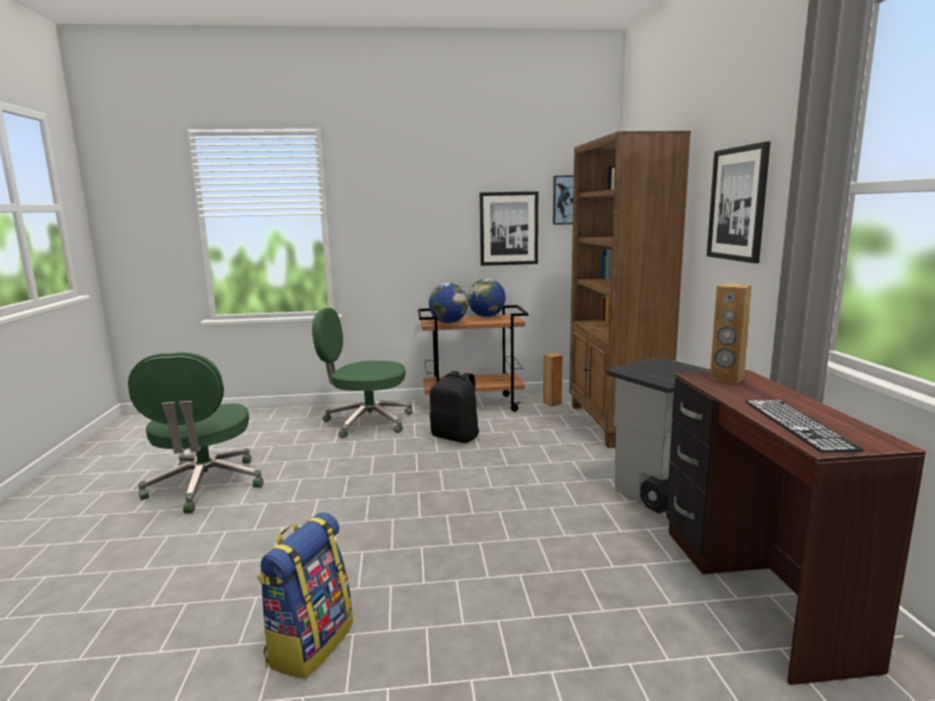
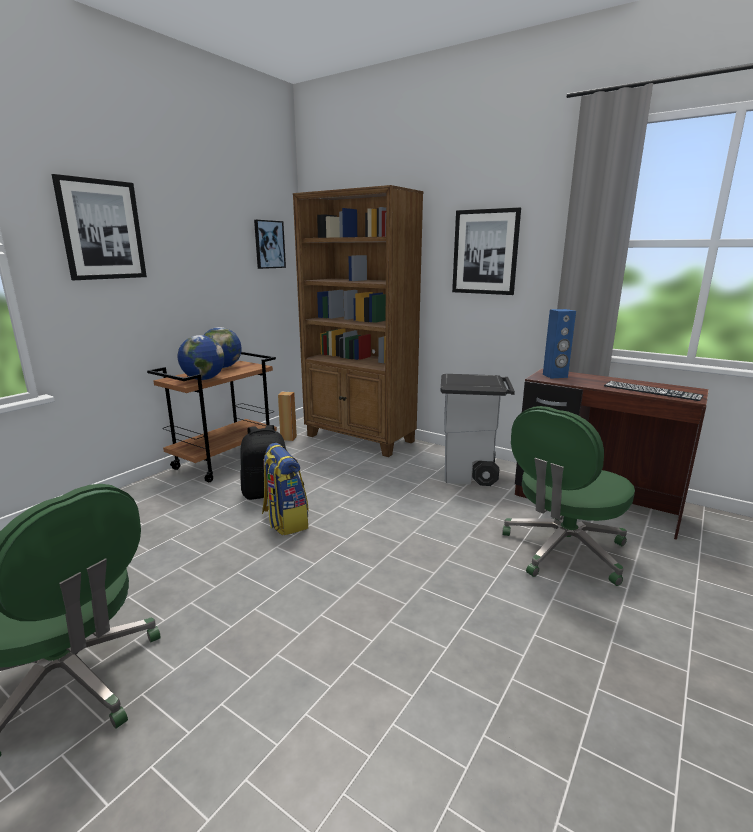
camera: 50 degrees left, 5 degrees up
(310, 643) = (505, 712): backpack -> backpack (285, 521)
(366, 422) = (143, 515): green office chair -> green office chair (563, 550)
(508, 228) = (222, 273): picture -> picture (102, 230)
(726, 379) = (555, 376): brown speaker -> blue speaker

